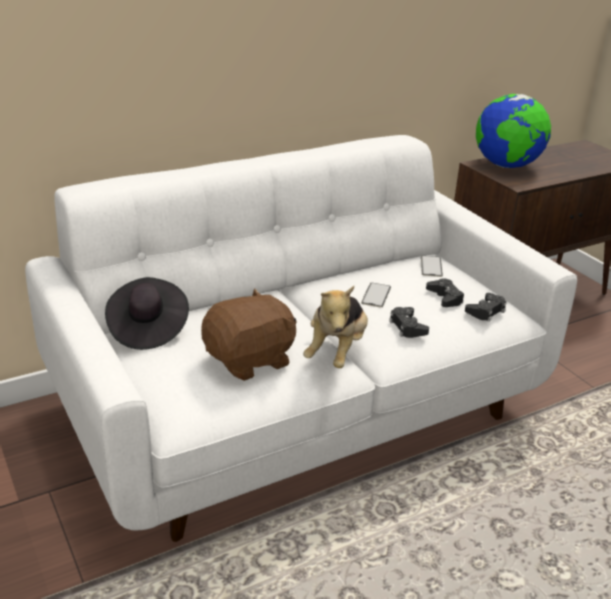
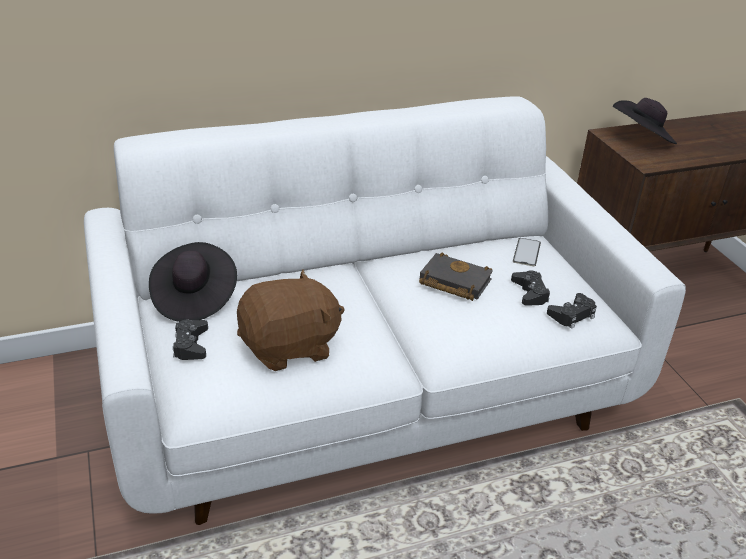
camera: 10 degrees right, 5 degrees up
(337, 351) = (388, 346): plush toy -> none
(376, 295) = (452, 282): phone -> black book
(407, 327) = (475, 325): black game controller -> black game controller (191, 345)
(506, 166) = (642, 138): globe -> black hat

